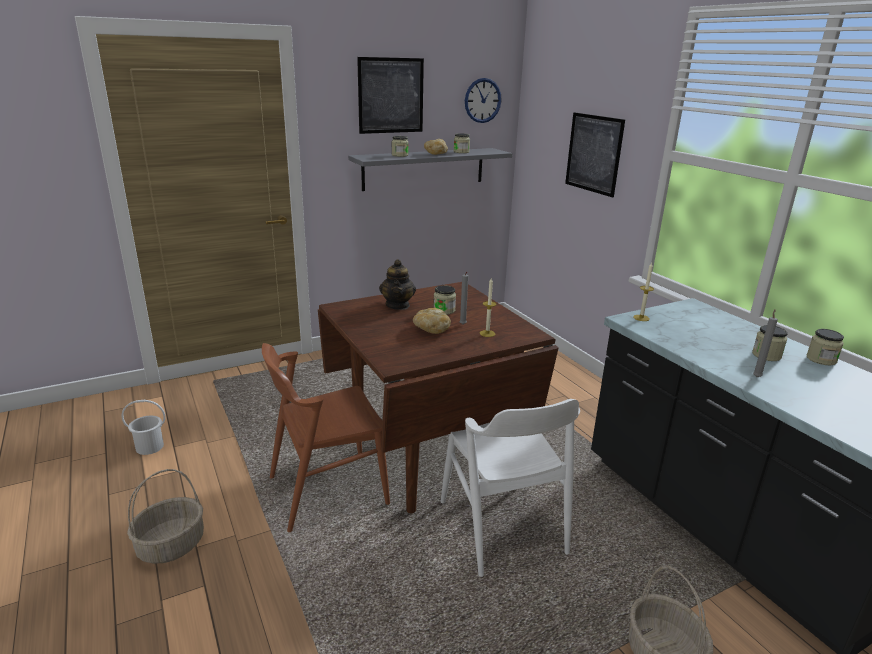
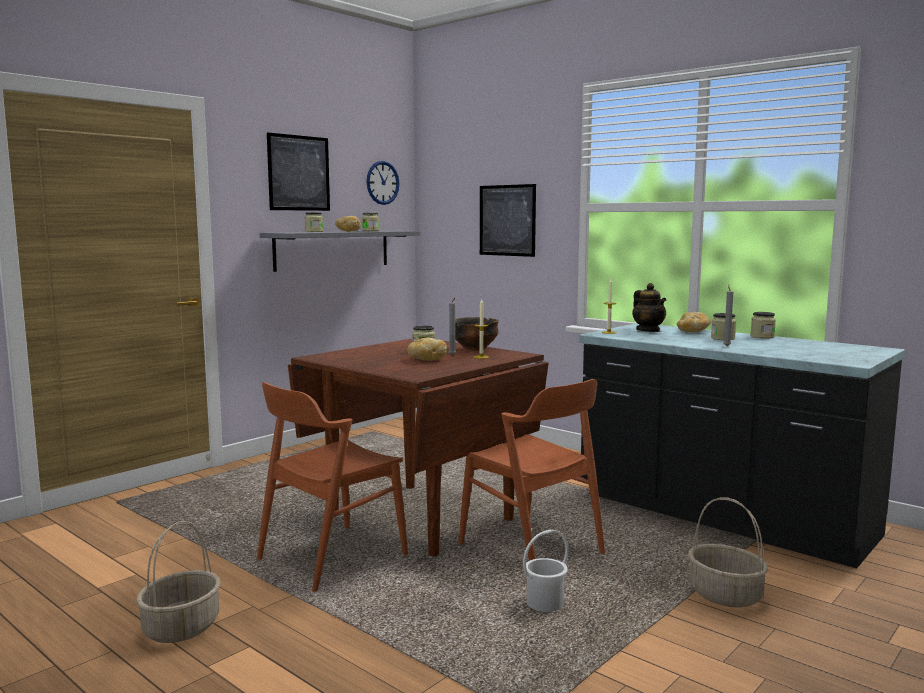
camera: 20 degrees left, 15 degrees down
(150, 447) = (79, 563): white bucket -> white bucket (545, 604)
(398, 305) = (374, 352): teapot -> teapot (648, 331)
(494, 316) = (475, 349): none -> bowl
(502, 527) = (531, 549): white chair -> brown chair
(741, 331) = (693, 332): none -> bread

